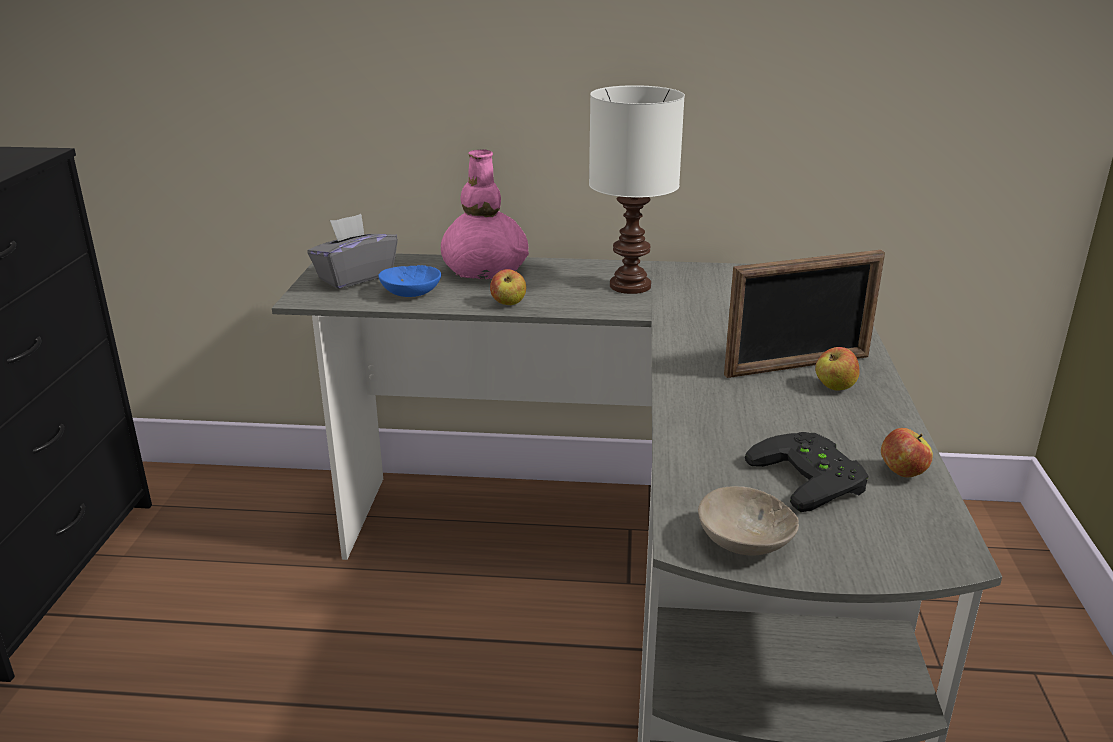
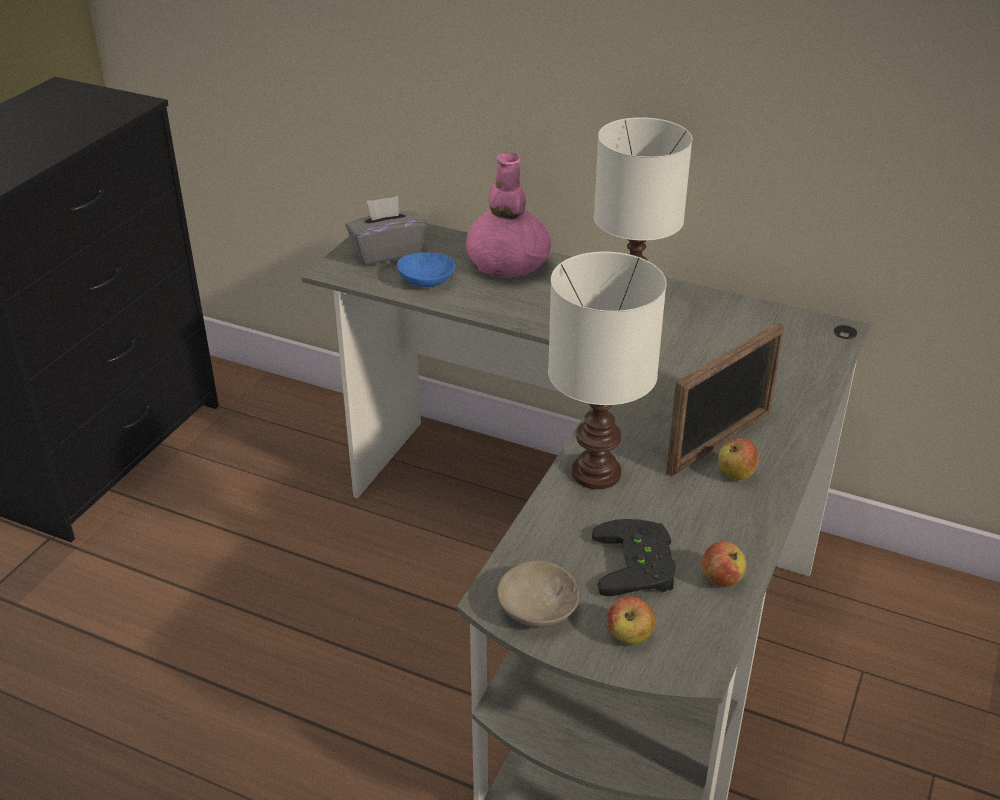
camera: 20 degrees right, 10 degrees up
(508, 303) = (504, 311): apple -> apple (629, 636)
(701, 410) = (595, 472): none -> white table lamp
(798, 366) = (720, 442): picture frame -> picture frame turned 45 degrees counterclockwise

